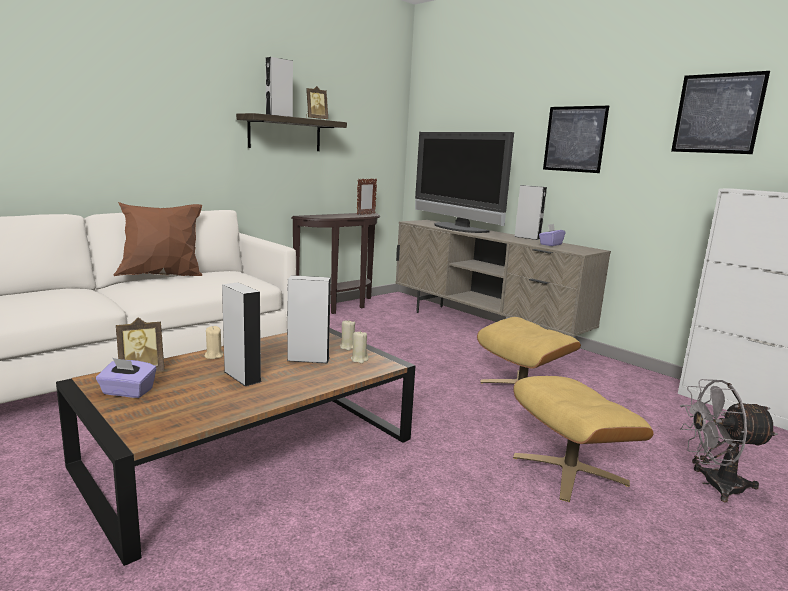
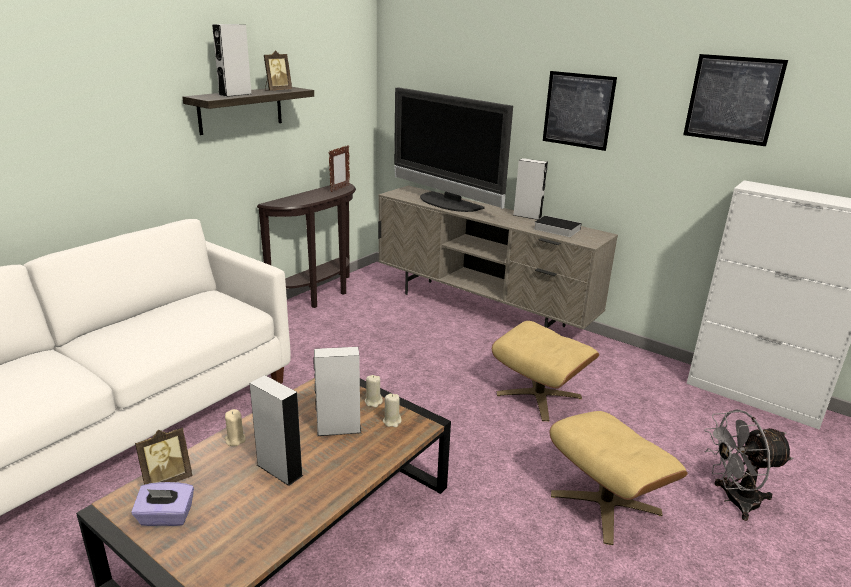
camera: 10 degrees left, 10 degrees up
(163, 277) = (131, 319): brown pillow -> none
(550, 244) = (555, 229): purple tissue box -> book

